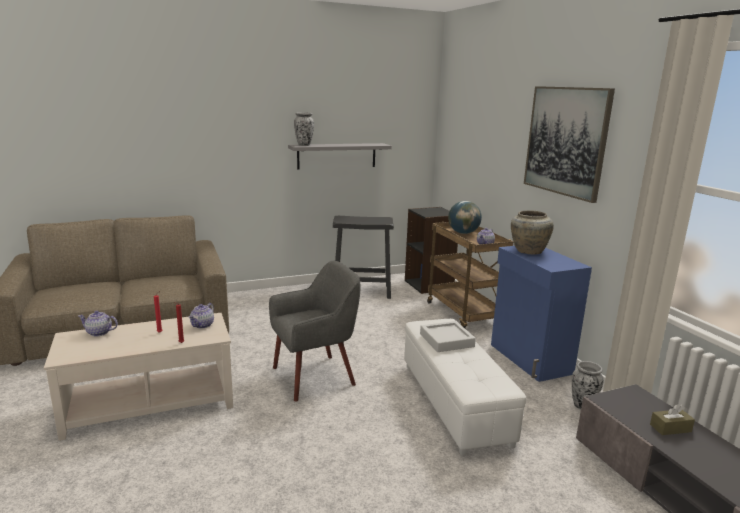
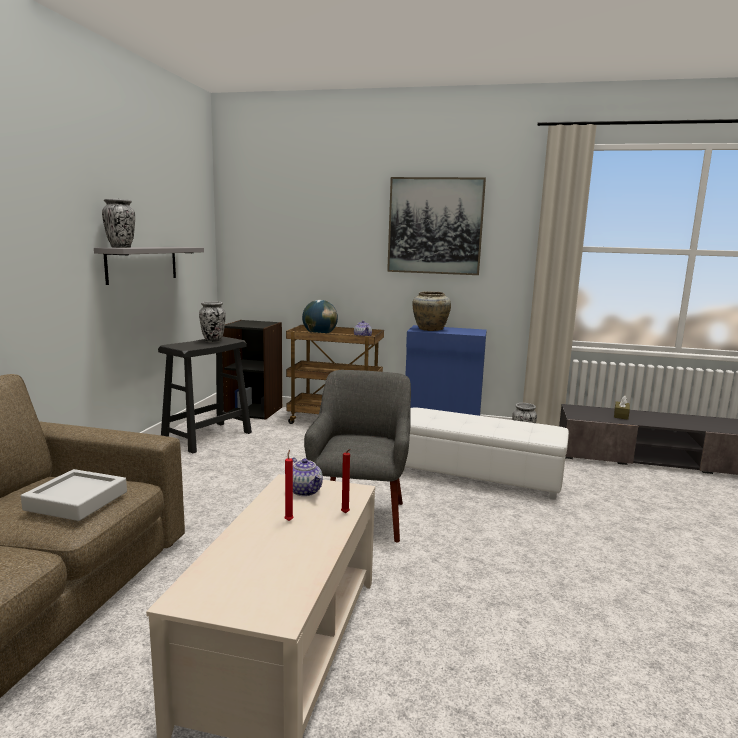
camera: 55 degrees left, 5 degrees down
(99, 333) = (216, 567): teapot -> none
(372, 220) = (213, 341): none -> vase
(446, 340) = (455, 419): grey tray -> grey tray (76, 501)

